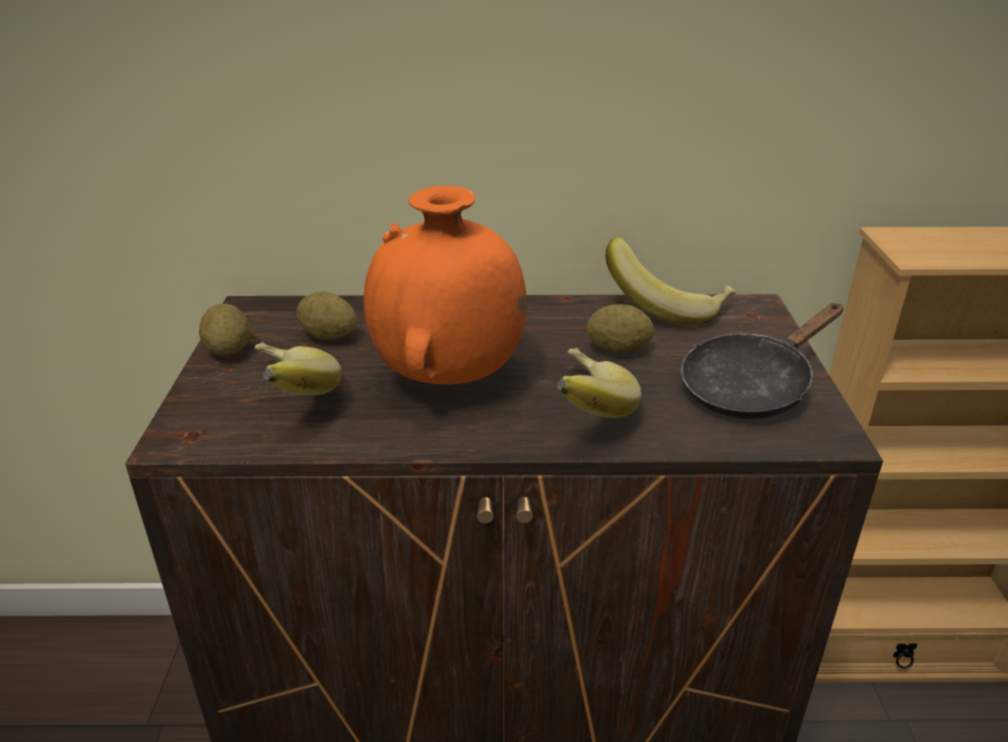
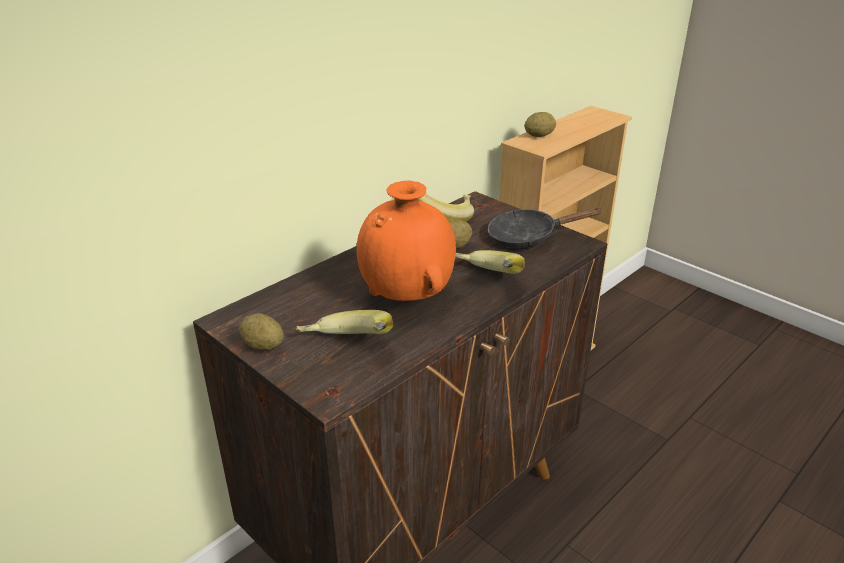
camera: 45 degrees left, 0 degrees up
(329, 336) = (306, 309): potato -> potato (539, 136)
(751, 386) = (528, 237): black frying pan -> black frying pan turned 75 degrees clockwise

